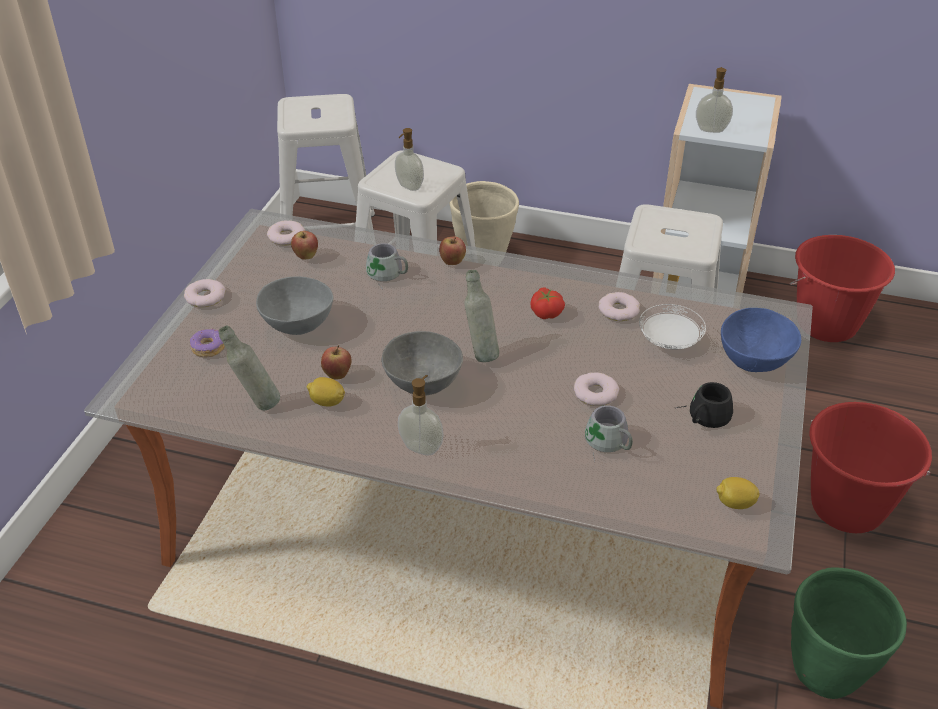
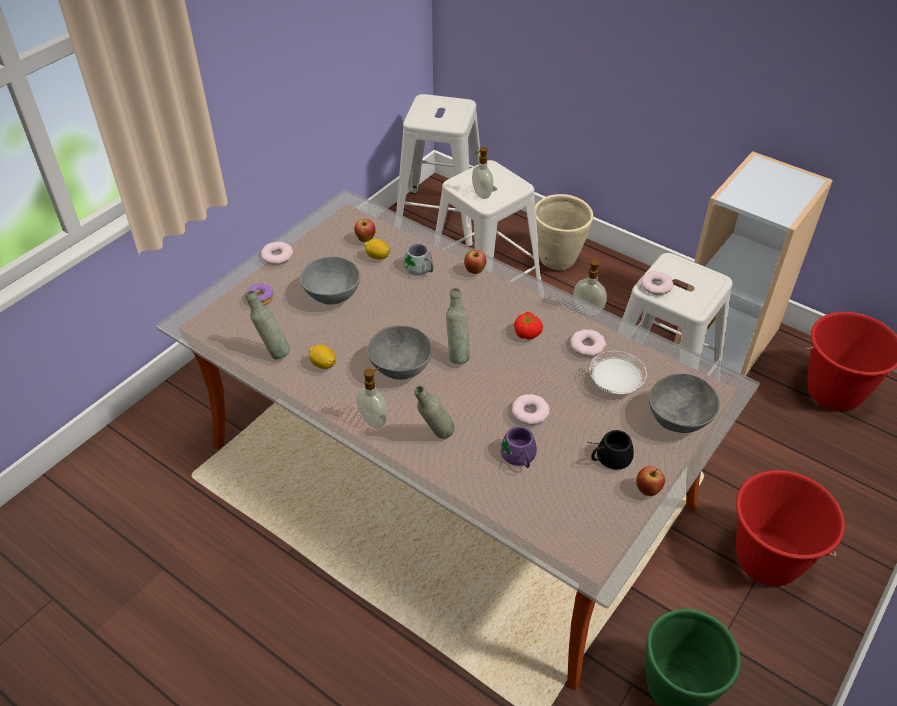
camera: 20 degrees right, 5 degrees up
(286, 236) = (359, 219): donut -> donut (656, 286)
(337, 375) = (341, 344): apple -> apple (647, 490)
(503, 447) = (435, 437): none -> grey bottle
(606, 444) = (516, 457): grey mug -> purple mug
(711, 129) = (747, 200): soap dispenser -> soap dispenser (588, 309)
(734, 503) = (592, 537): lemon -> lemon (377, 256)
(755, 360) = (680, 419): blue bowl -> grey bowl

